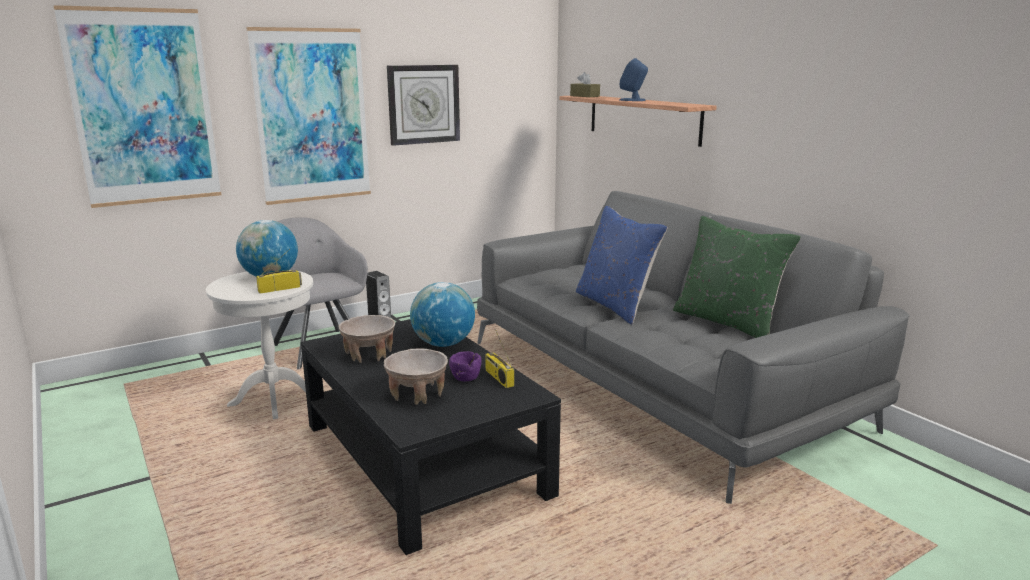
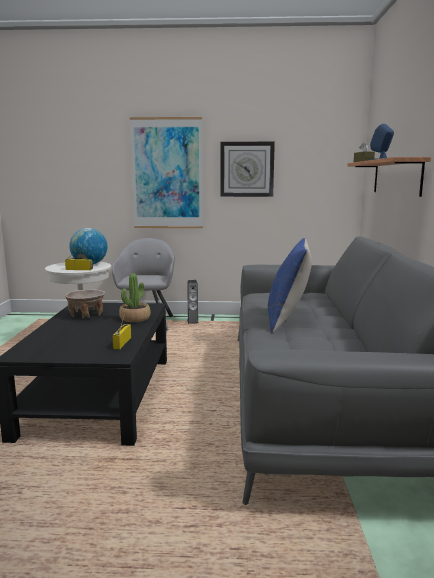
camera: 35 degrees right, 5 degrees down
(144, 108) = (71, 164): picture -> none
(417, 394) = (62, 339): beige bowl -> none
(443, 344) = (135, 318): globe -> potted plant
(466, 377) = (105, 338): purple bowl -> none
(727, 322) = (356, 348): green pillow -> none

